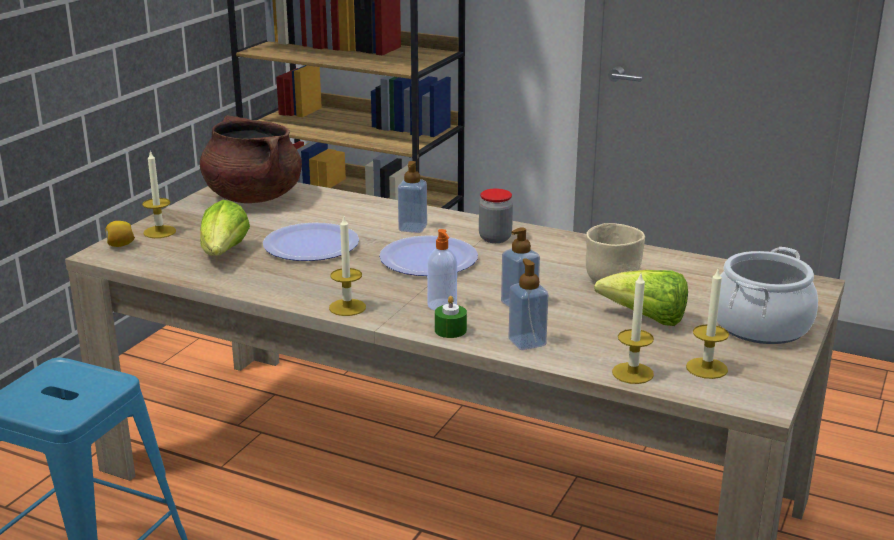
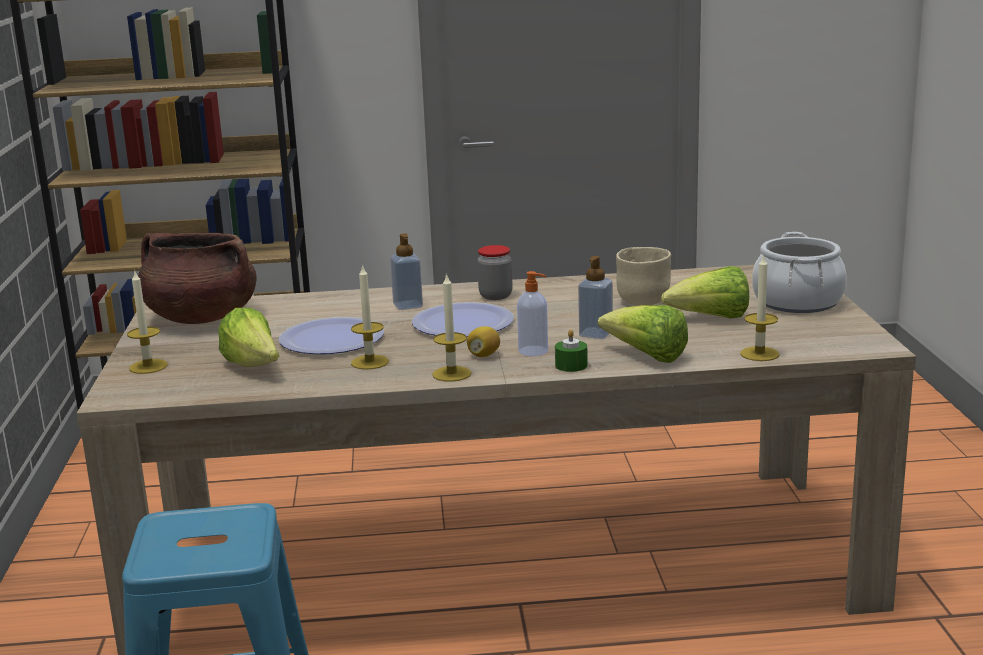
camera: 30 degrees left, 5 degrees down
(120, 245) = (123, 387): lemon -> lemon (484, 355)
(527, 342) = (647, 356): soap dispenser -> lettuce
(706, 368) = (805, 336): candle -> candle (370, 362)

